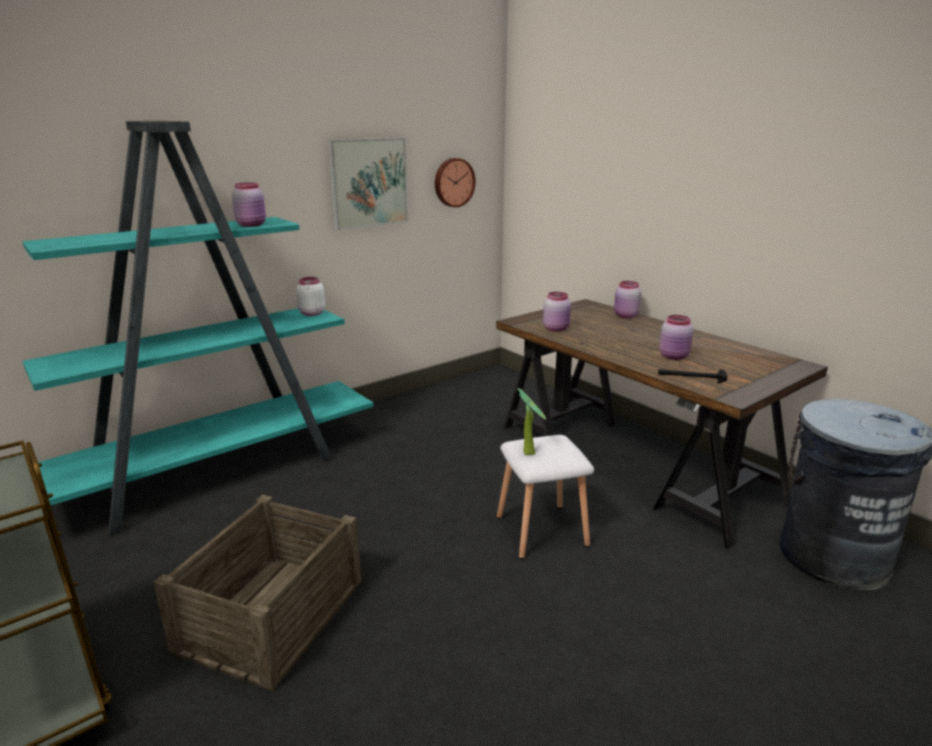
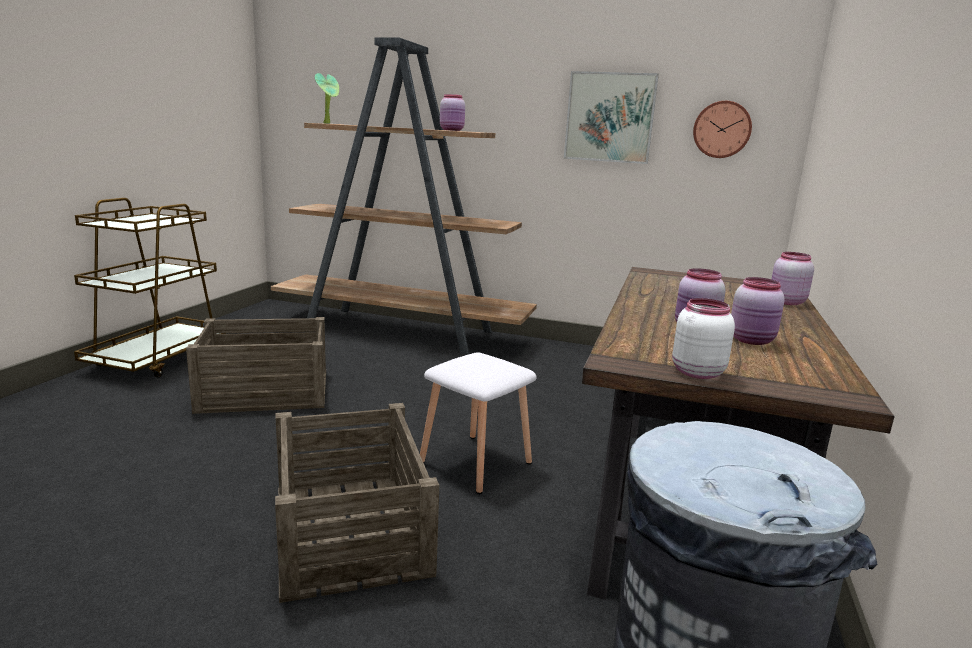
camera: 55 degrees right, 5 degrees down
(219, 472) = (402, 331): turquoise bookcase -> brown bookcase
(311, 313) = (500, 223): white jar -> white jar (695, 372)
(530, 452) = (464, 359): potted plant -> potted plant (328, 123)
(556, 329) = (662, 283): pink jar -> pink jar (752, 340)
(604, 628) = (351, 529): none -> crate
(692, 376) = (643, 340): hammer -> none

